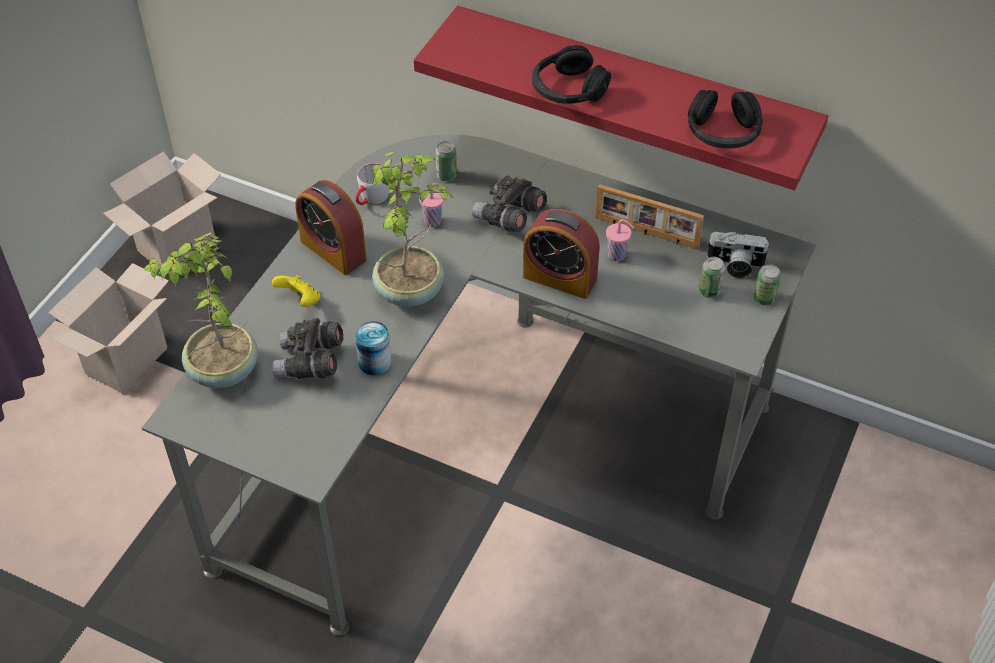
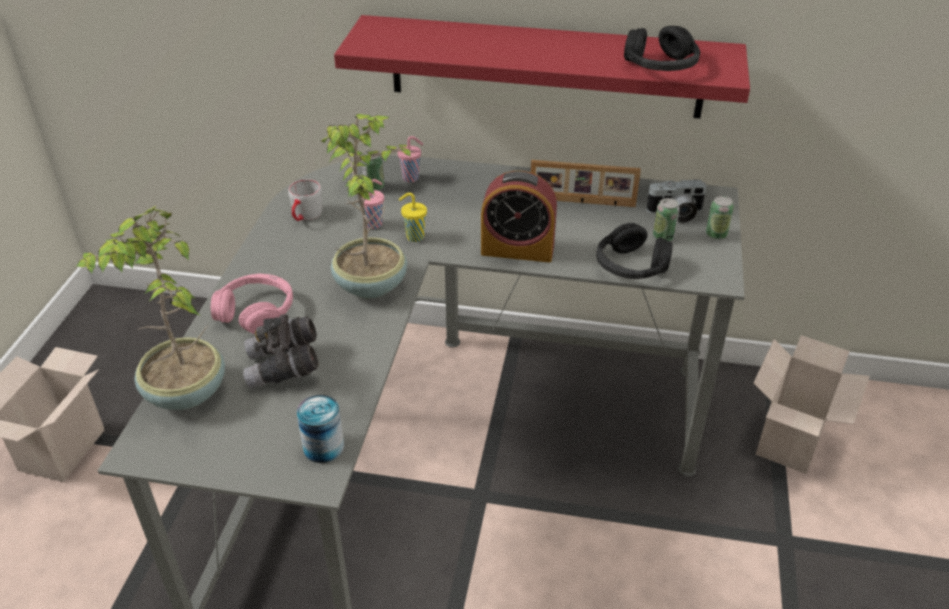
camera: 15 degrees left, 10 degrees down
(176, 248) = (98, 340): cardboard box -> cardboard box (791, 443)
(300, 300) = (256, 312): yellow game controller -> pink headphones
(333, 250) = (279, 263): alarm clock -> none
(374, 362) = (355, 354): can -> can (323, 447)
(466, 243) = (414, 237): none -> yellow cup
(509, 217) = (447, 210): grey binoculars -> none
(568, 89) = (497, 56): black headphones -> black headphones (631, 266)
(617, 255) = (564, 223): pink cup -> pink cup (411, 178)

